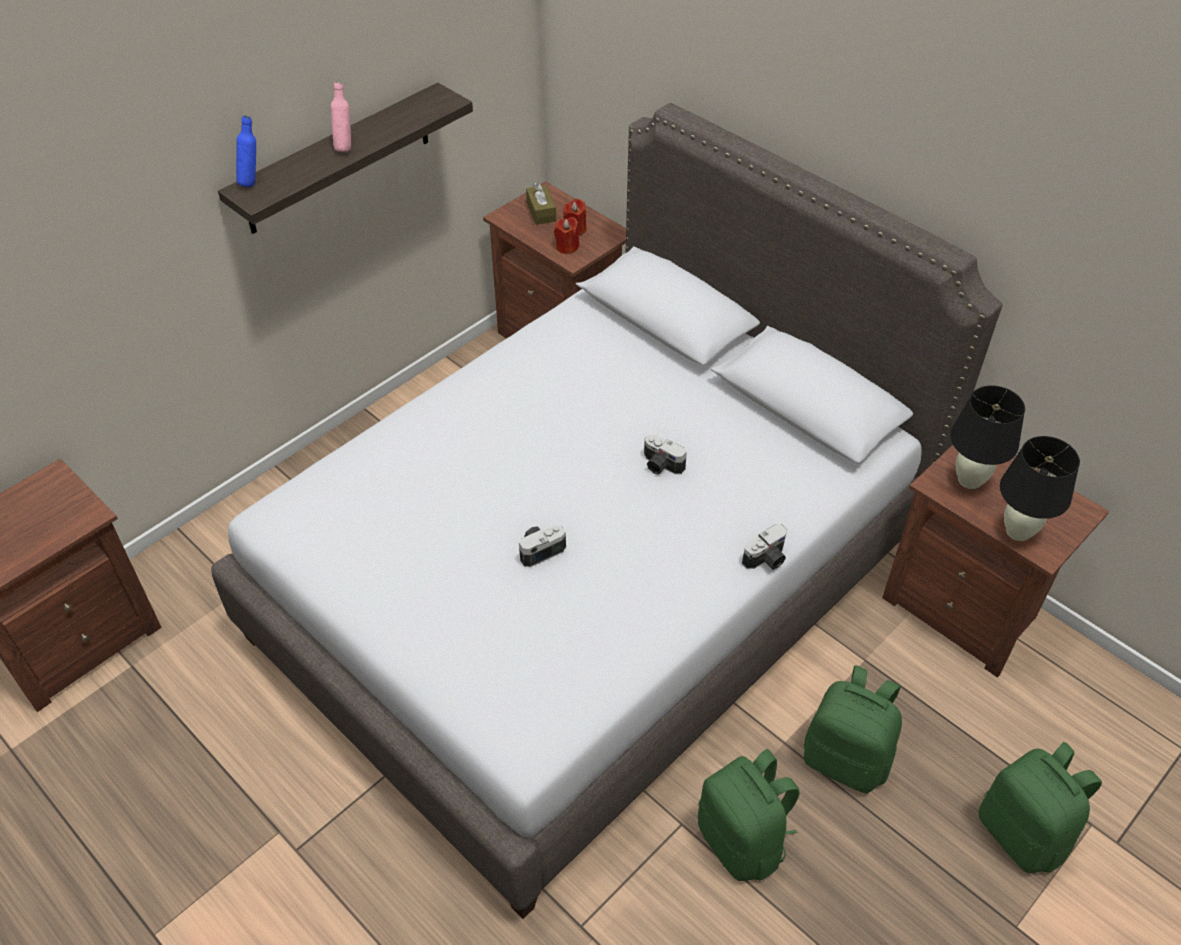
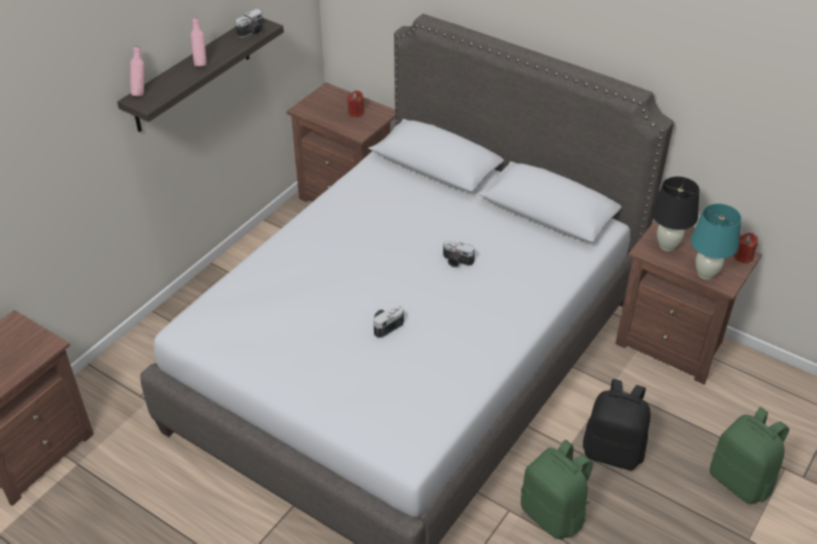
camera: 10 degrees left, 5 degrees down
(252, 182) = (140, 93): blue bottle -> pink bottle
(541, 211) = (328, 103): brown tissue box -> none
(567, 247) = (353, 125): red candle -> red candle (743, 257)
(767, 559) = (544, 312): camera -> camera (253, 32)
(846, 759) = (613, 451): green backpack -> black backpack
(1018, 531) = (706, 273): black table lamp -> turquoise table lamp

